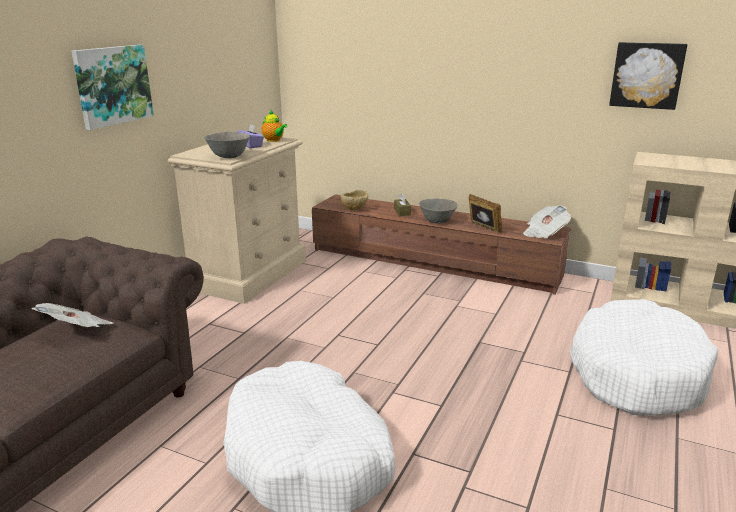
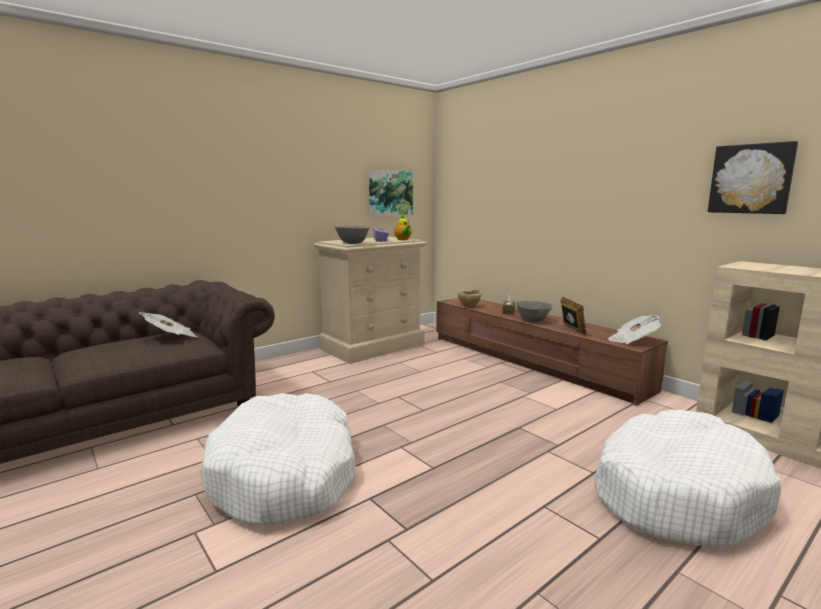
camera: 25 degrees right, 10 degrees down
(113, 85) = (274, 183): picture -> picture (390, 193)

